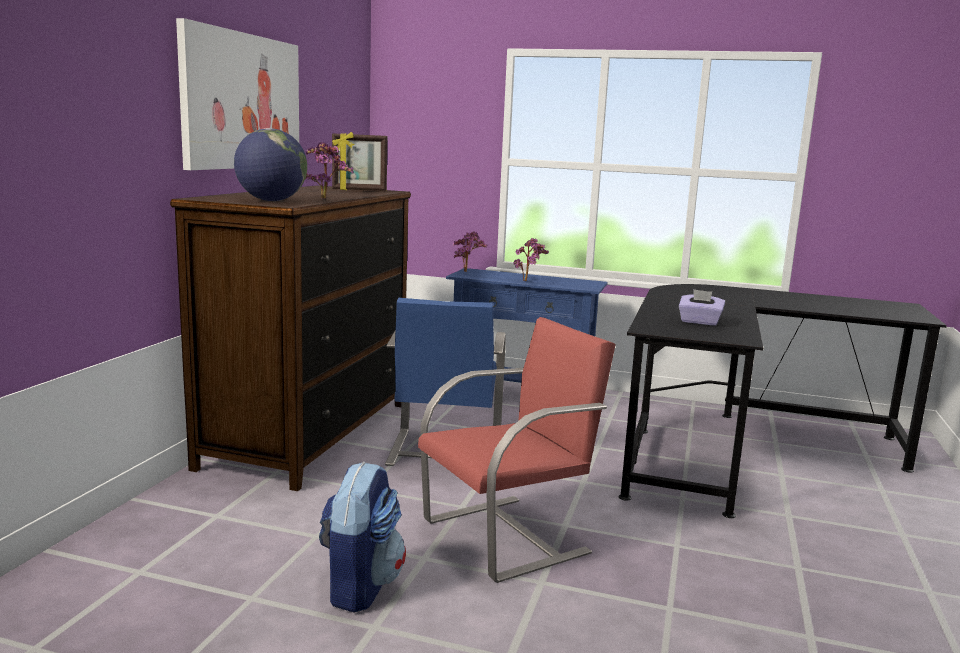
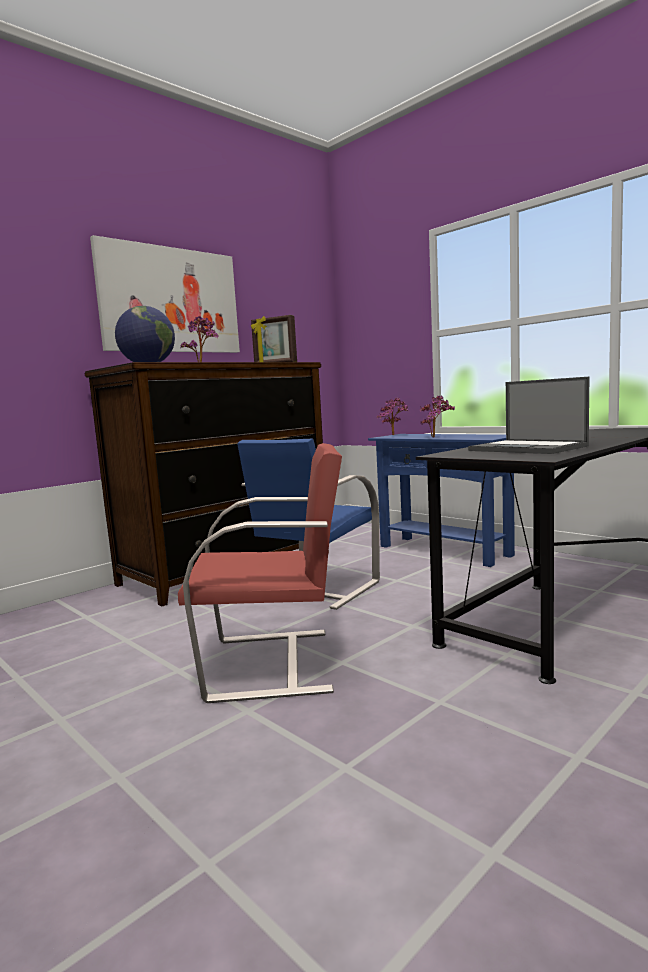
camera: 30 degrees right, 5 degrees down
(359, 586) = (98, 683): backpack -> none
(699, 322) = (529, 448): purple tissue box -> laptop

